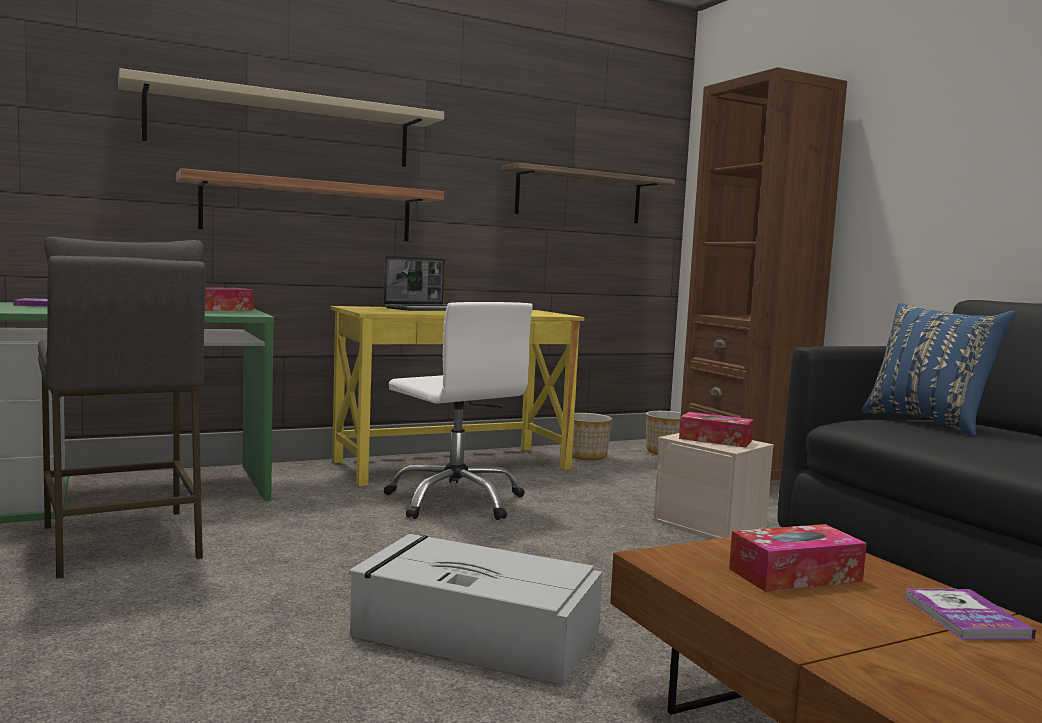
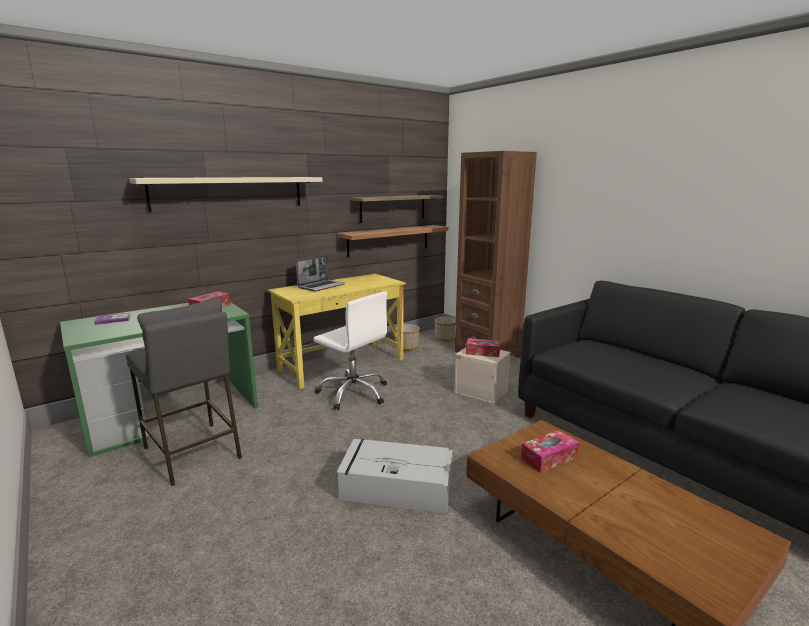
camera: 10 degrees left, 10 degrees up
(309, 209) = (249, 237): shelf -> shelf (389, 240)
(929, 423) = (587, 349): blue pillow -> none
(965, 617) = (622, 475): book -> none

